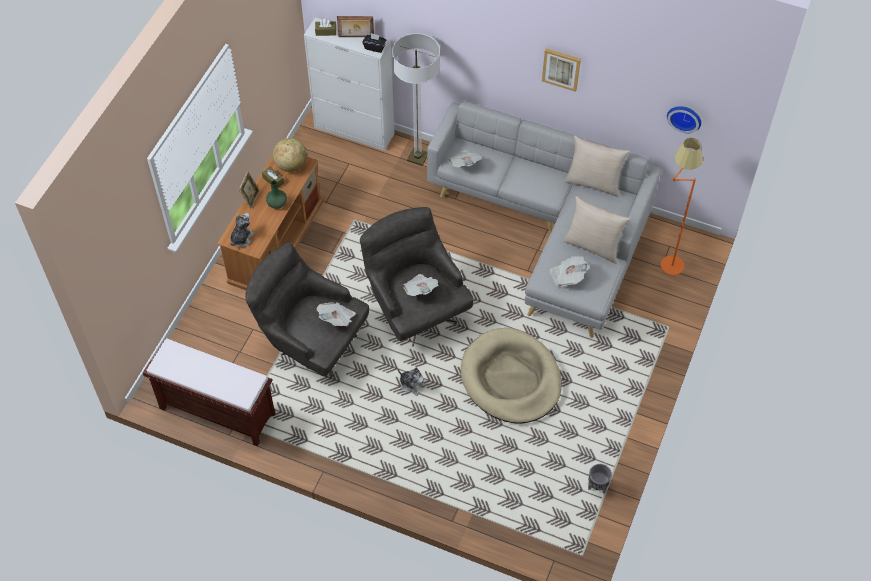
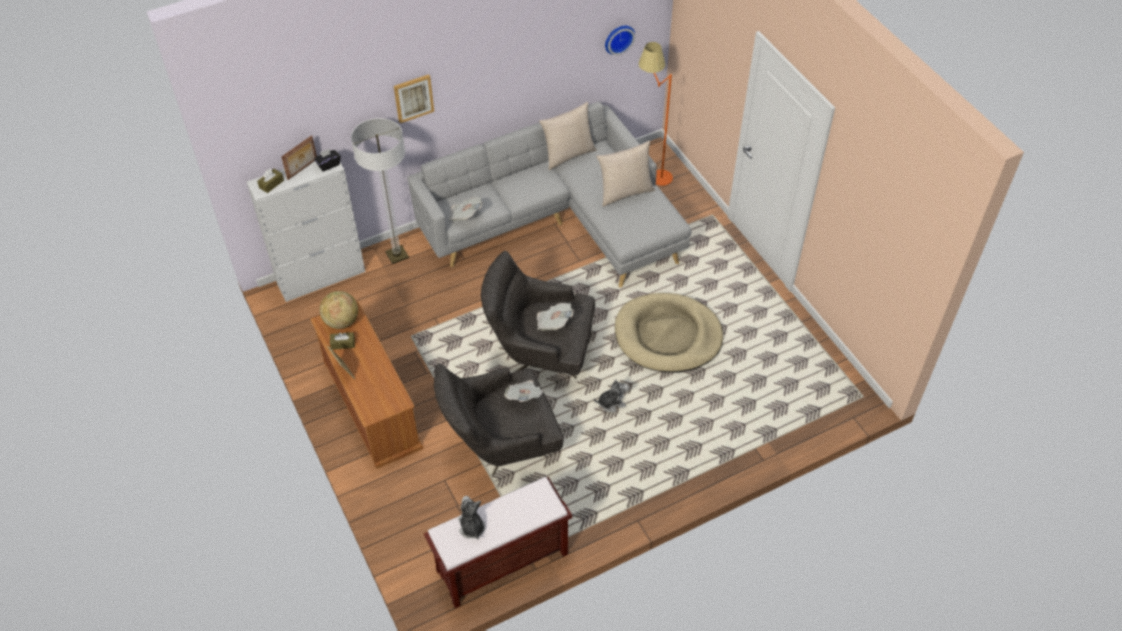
camera: 50 degrees left, 5 degrees down
(241, 238) = (378, 405): plush toy -> plush toy (471, 527)
(277, 203) = (370, 356): green vase -> none
(561, 69) = (503, 65): picture -> picture (413, 98)
(567, 276) = (637, 225): newspaper -> none
(597, 487) = (811, 348): grey planter -> none

